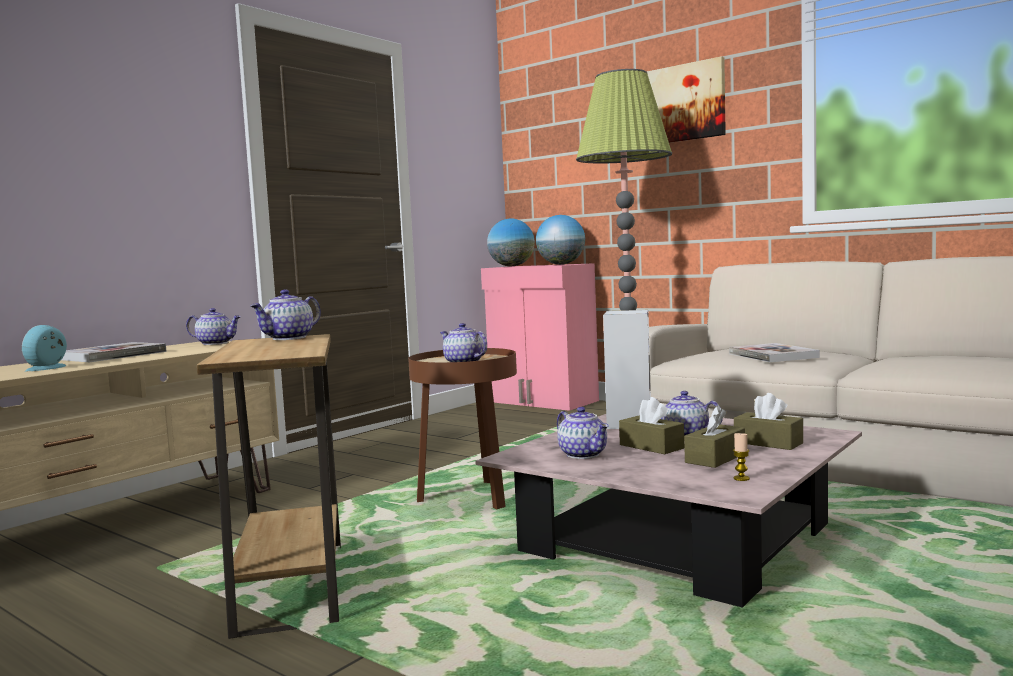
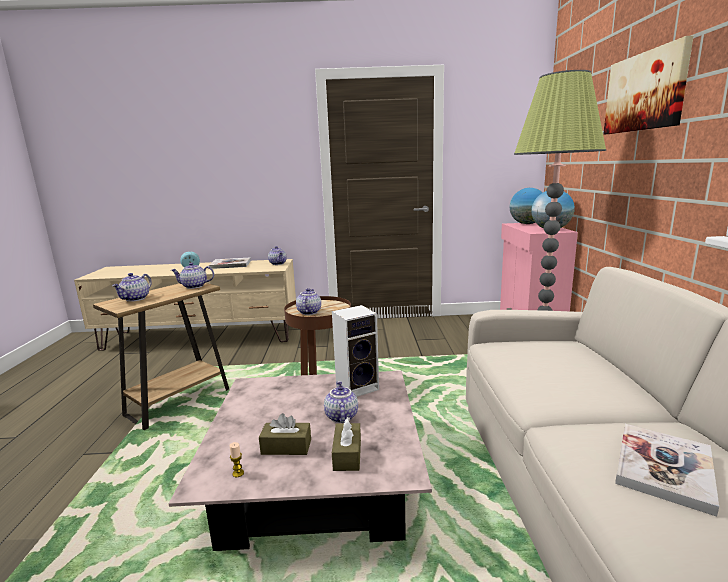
camera: 50 degrees right, 10 degrees up
(584, 454) = (265, 401): teapot -> teapot (136, 299)
(651, 446) = (301, 415): brown tissue box -> none
(773, 355) = (546, 373): book -> book (663, 468)

